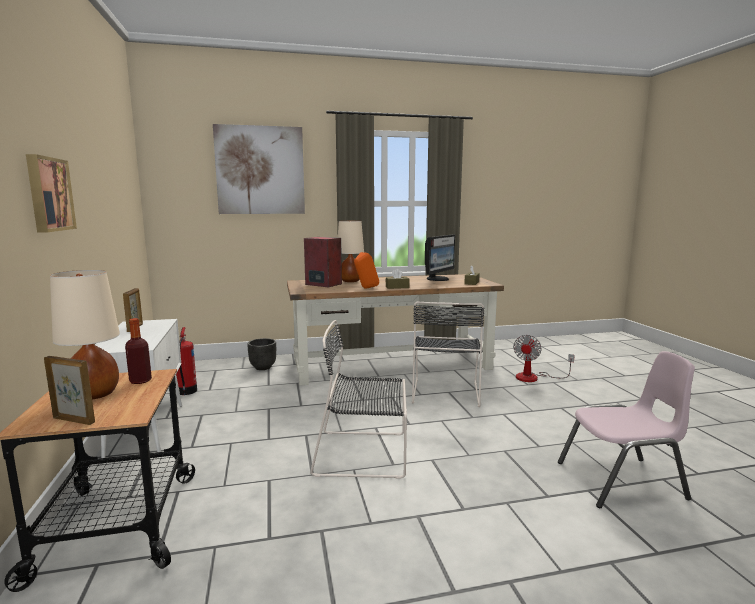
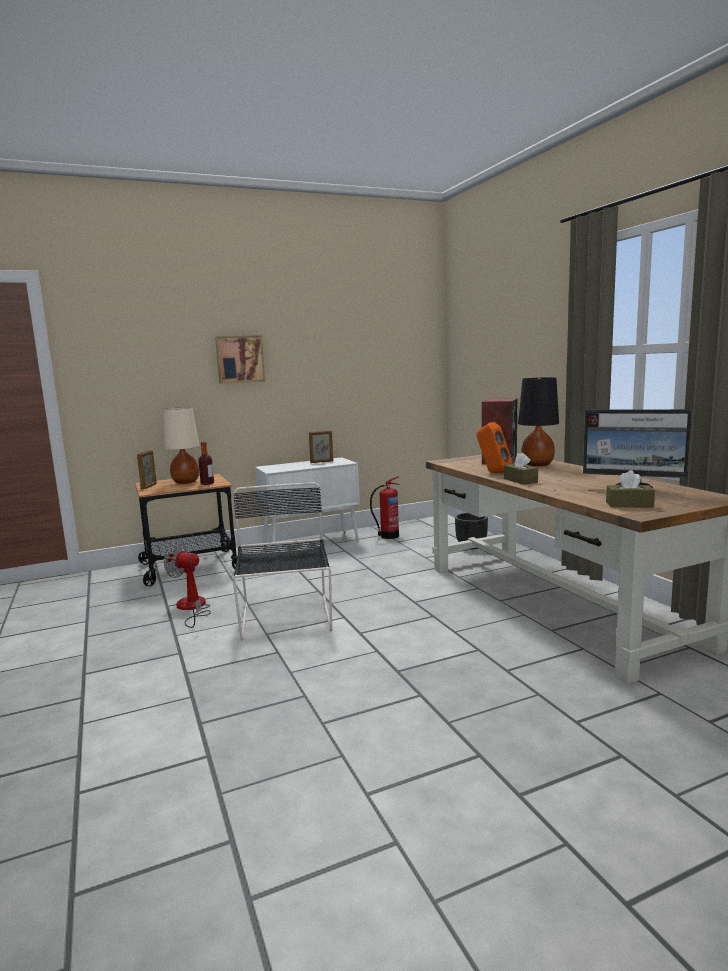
camera: 80 degrees right, 0 degrees up
(260, 170) = (515, 313): picture -> none
(350, 281) = (537, 464): beige table lamp -> black table lamp
(445, 391) = (479, 647): black chair -> none
(534, 377) = (627, 731): fan -> fan (192, 608)
(621, 481) = (227, 790): pink chair -> none

